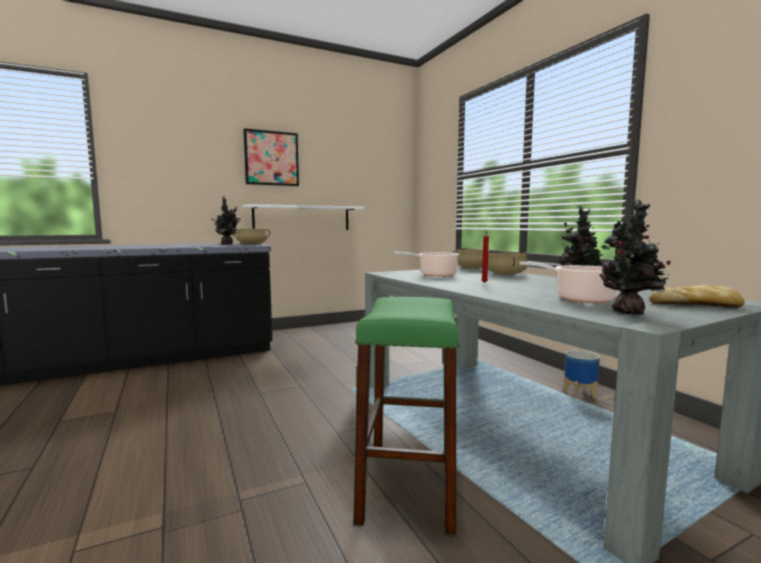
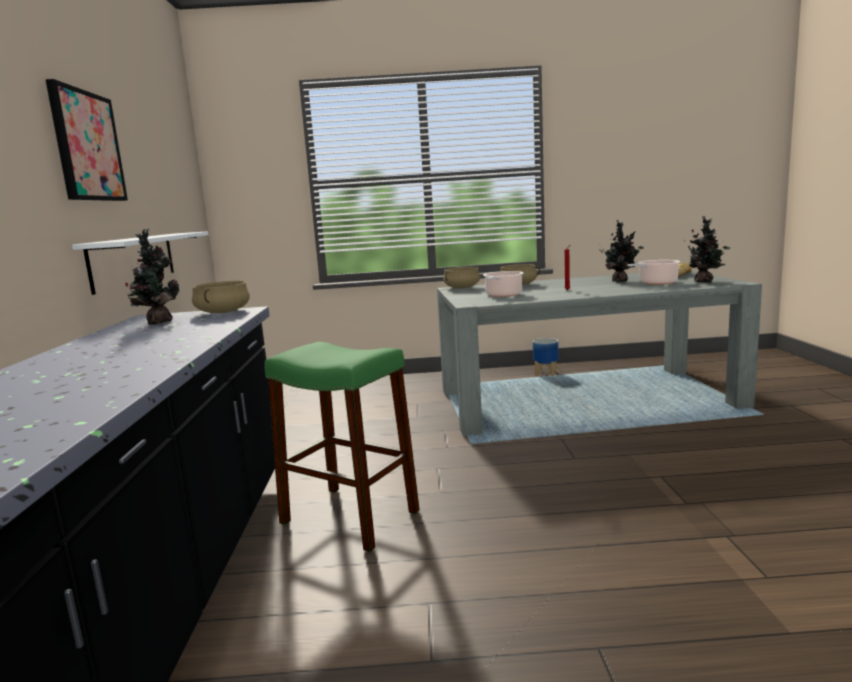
camera: 65 degrees left, 5 degrees up
(409, 487) = (672, 442): green stool -> green stool (350, 517)

